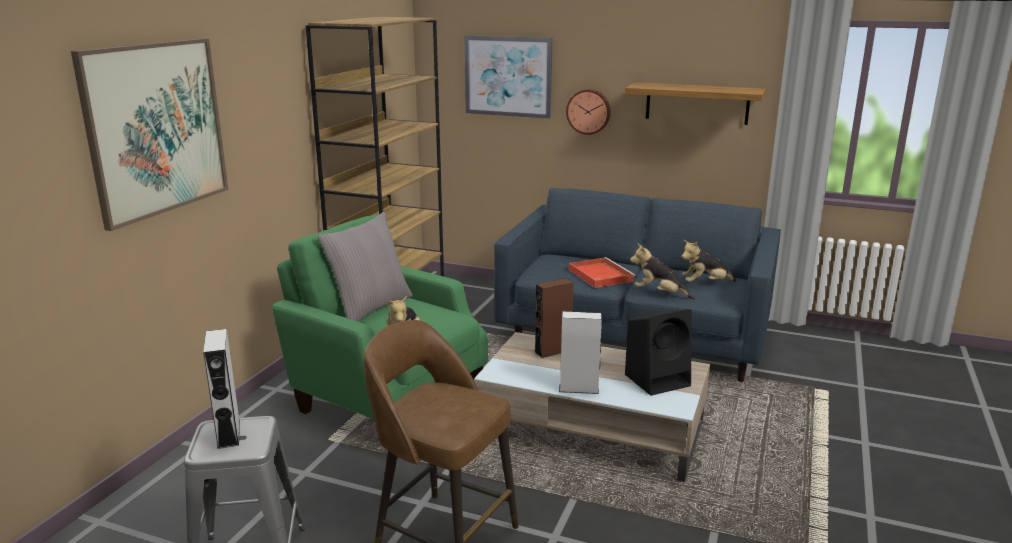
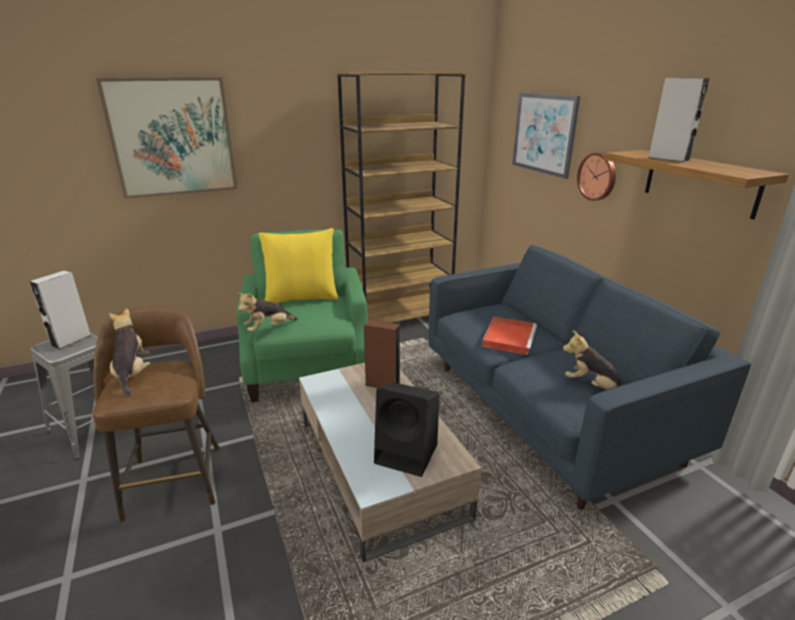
camera: 45 degrees right, 5 degrees up
(370, 307) = (301, 297): grey pillow -> yellow pillow
(579, 389) = (339, 424): grey speaker -> grey speaker (668, 159)
(659, 293) = (527, 376): plush toy -> plush toy (132, 374)

